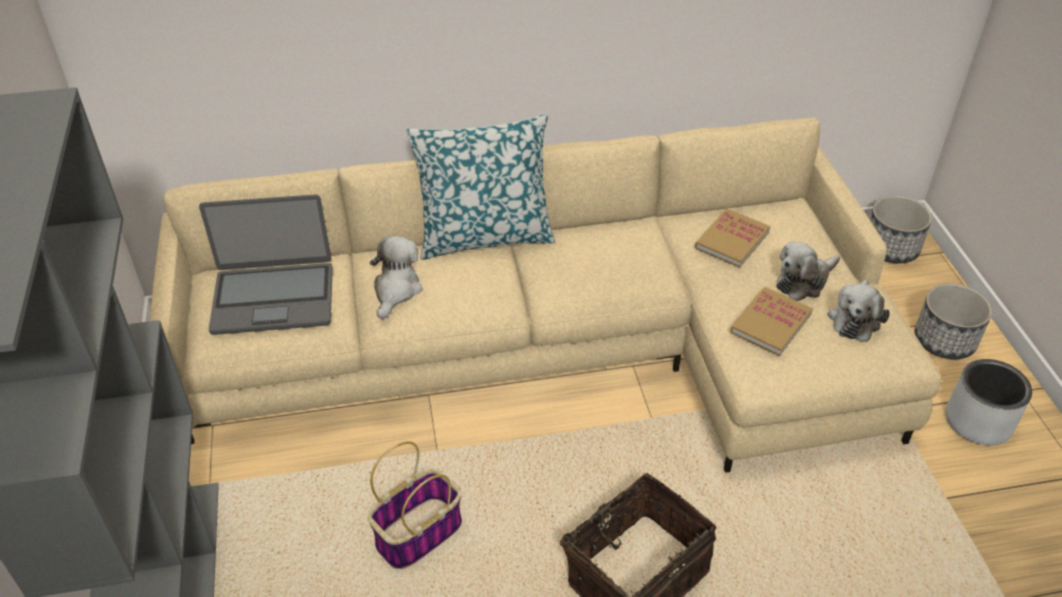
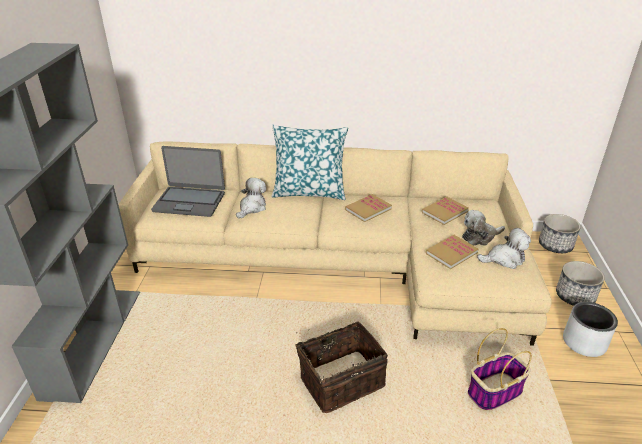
camera: 15 degrees right, 10 degrees down
(419, 533) = (230, 335): basket -> basket (495, 392)
(603, 258) = (368, 209): none -> book
(854, 318) = (504, 259): plush toy -> plush toy turned 135 degrees counterclockwise

